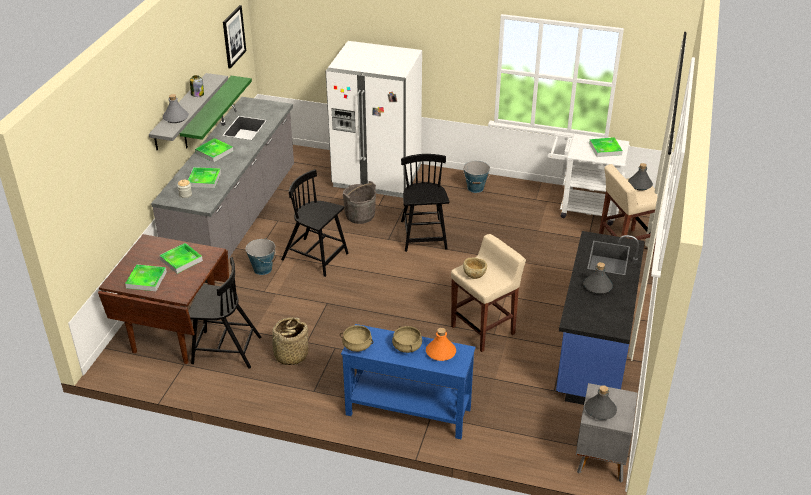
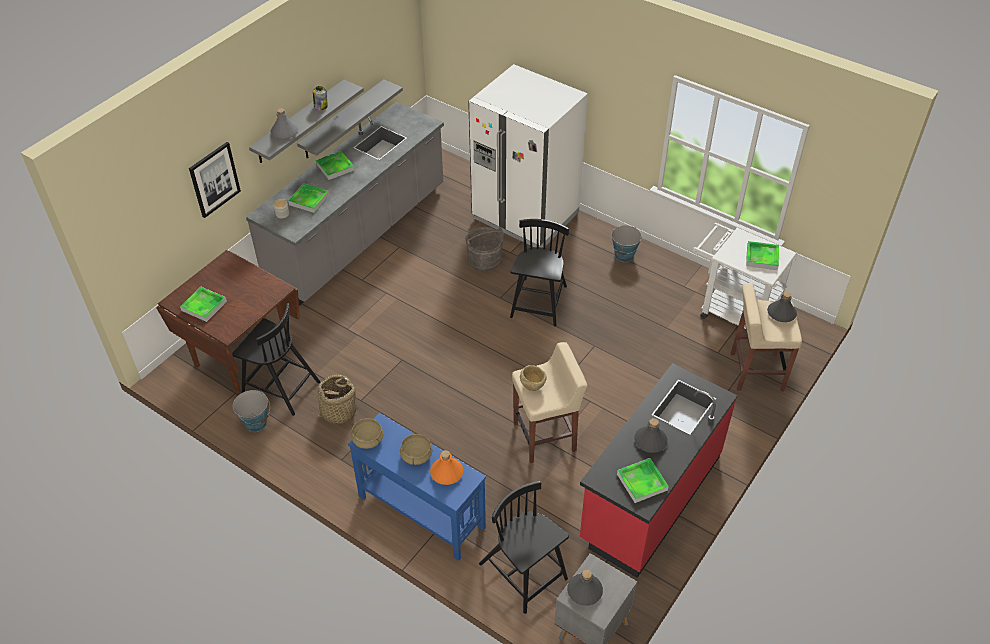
camera: 20 degrees right, 10 degrees up
(181, 260) = (246, 291): tray -> tray (642, 482)
(207, 112) = (343, 119): green shelf -> grey shelf
(233, 36) = (391, 37): picture -> picture (214, 179)
(263, 269) = (358, 302): bucket -> bucket (256, 423)
(316, 257) = (416, 301): black chair -> black chair (524, 573)
(593, 352) = (649, 498): blue counter -> red counter

